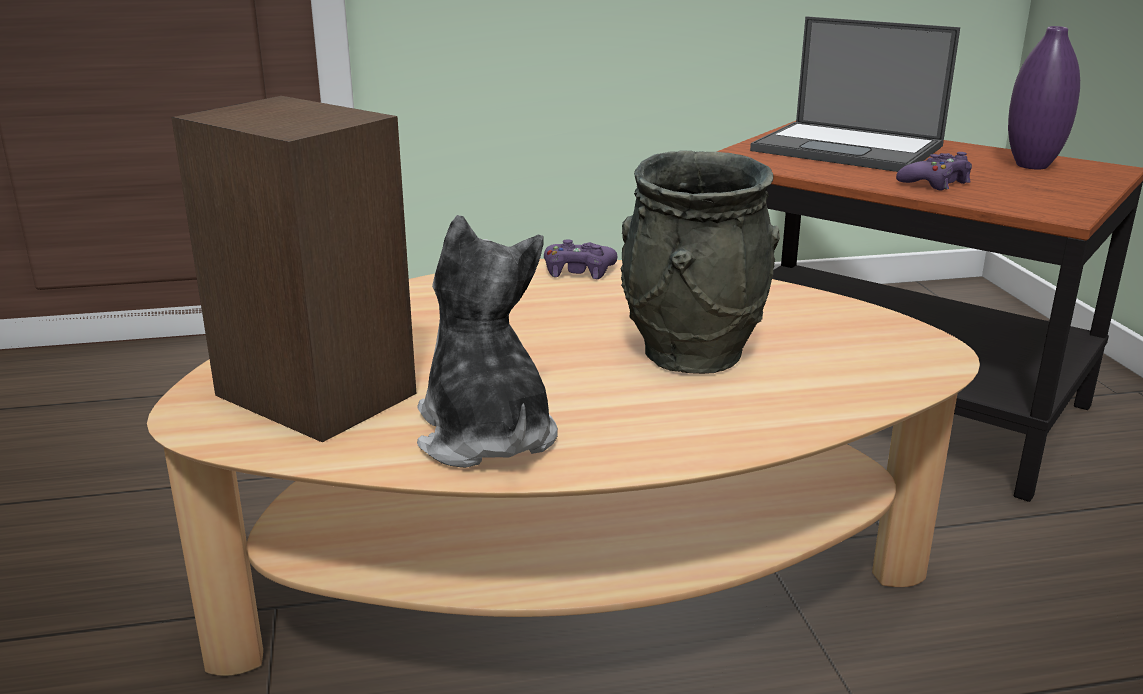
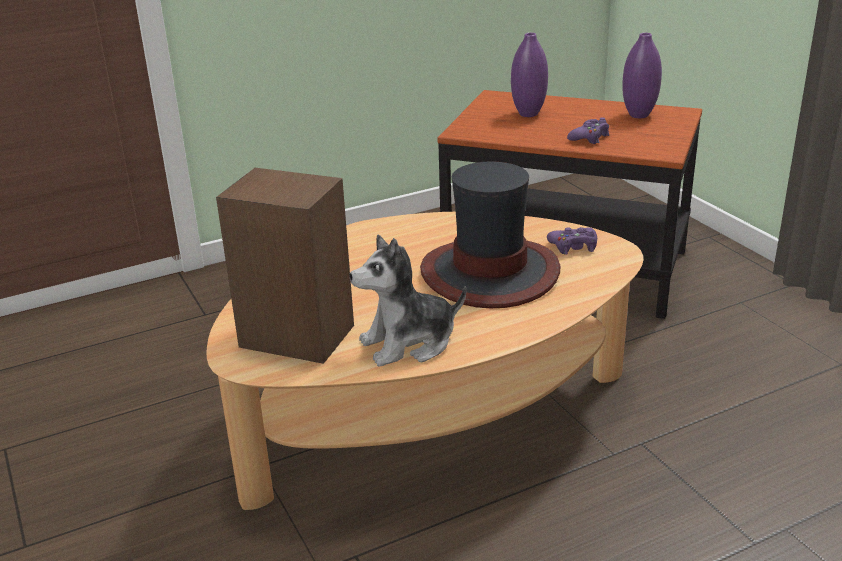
camera: 15 degrees left, 5 degrees up
(485, 436) = (409, 343): plush toy -> plush toy turned 75 degrees counterclockwise
(578, 271) = (394, 226): purple game controller -> purple game controller (573, 246)
(691, 353) = (490, 273): grey vase -> hat
(850, 149) = (528, 114): laptop -> purple vase

